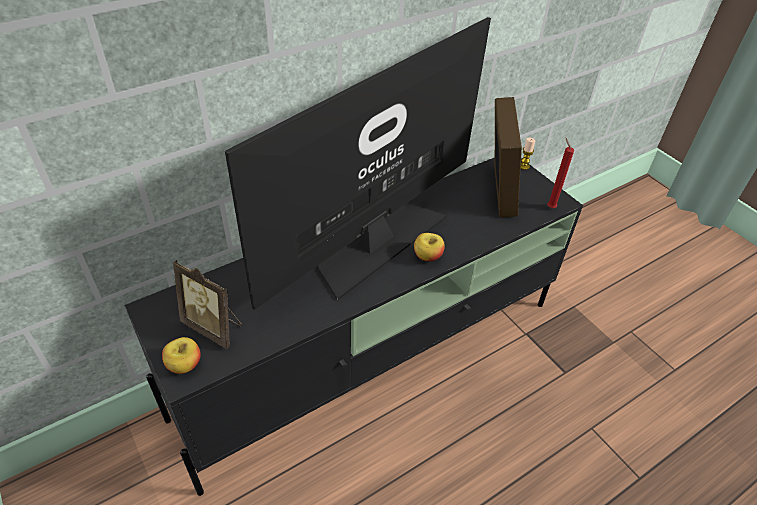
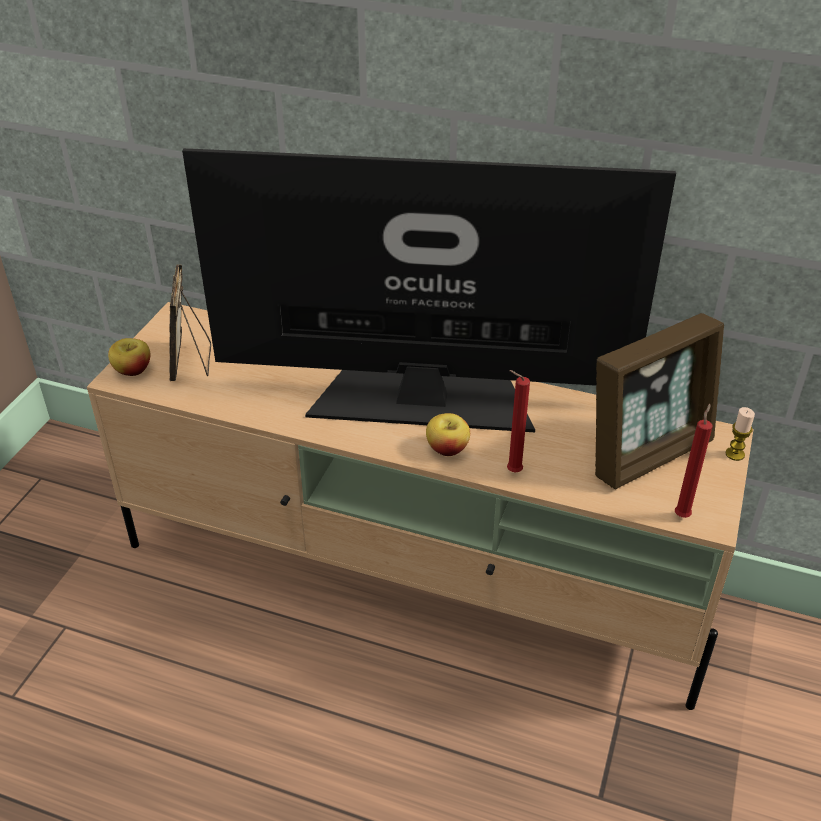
camera: 55 degrees right, 5 degrees down
(374, 357) = (414, 579): black tv stand -> beige tv stand
(469, 243) = (511, 471): none -> red candle

